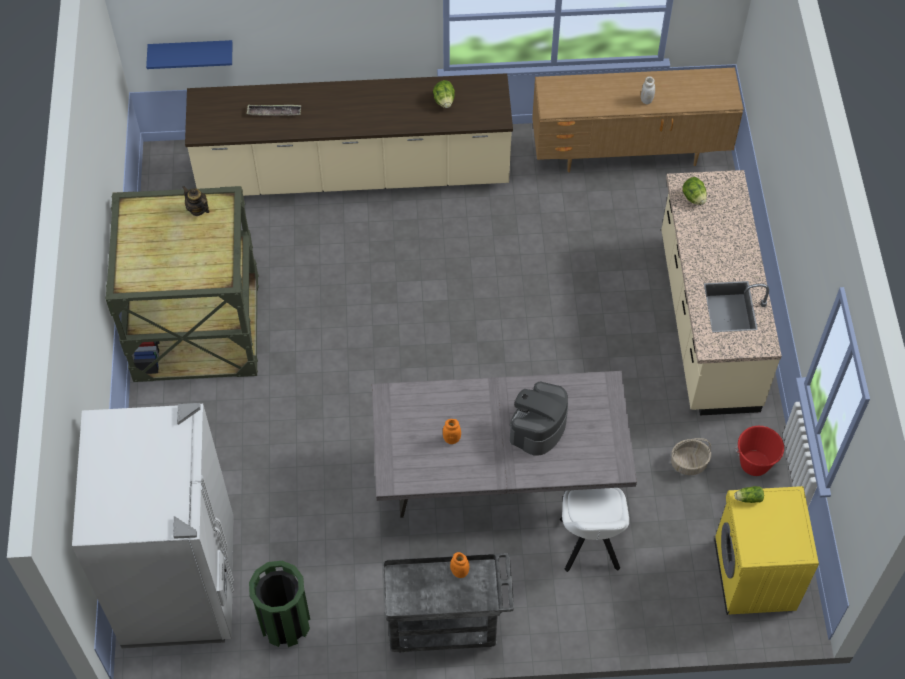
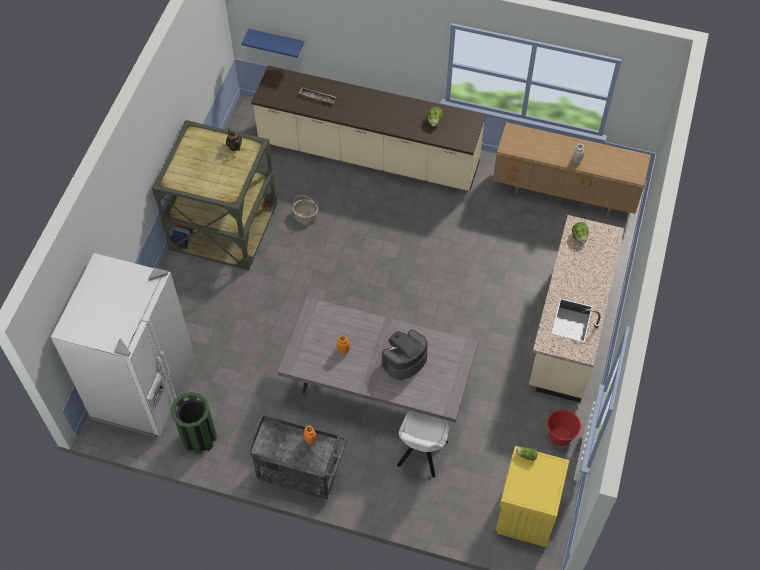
camera: 20 degrees right, 0 degrees up
(689, 463) = (514, 421): basket -> basket (306, 215)

